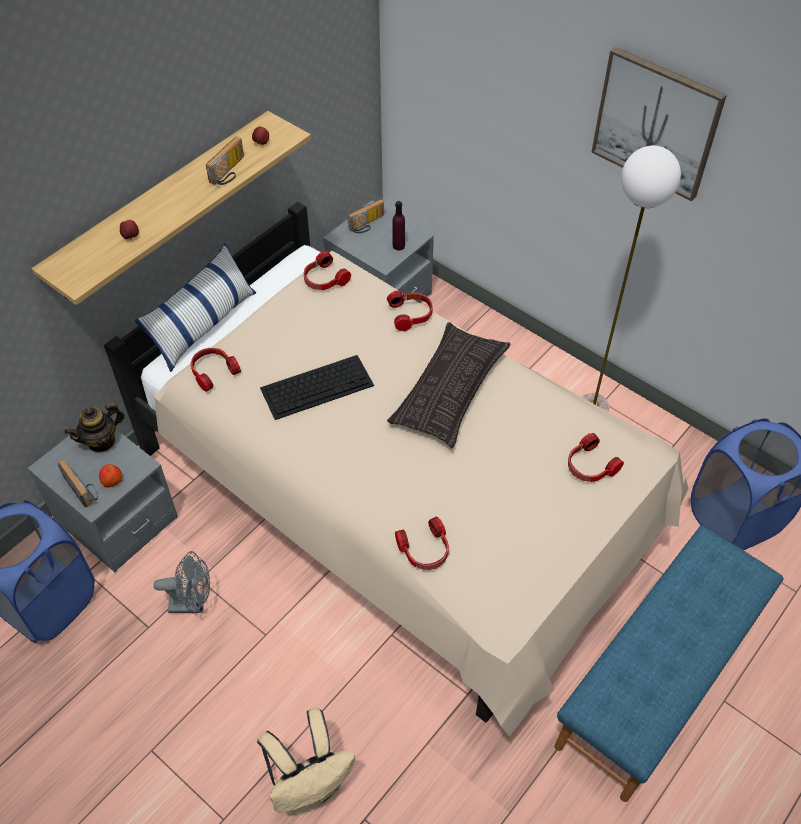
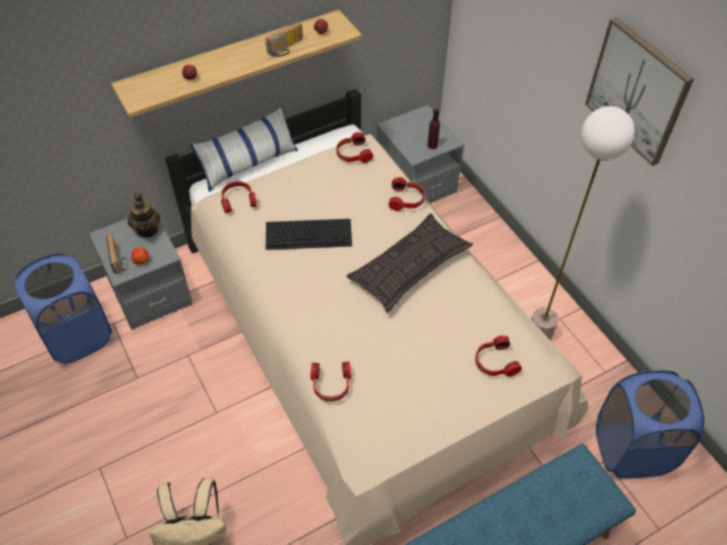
camera: 20 degrees right, 0 degrees up
(101, 441) = (147, 229): teapot -> teapot turned 90 degrees counterclockwise
(193, 603) = (175, 371): grey fan -> none
(367, 224) = (415, 122): radio -> none

